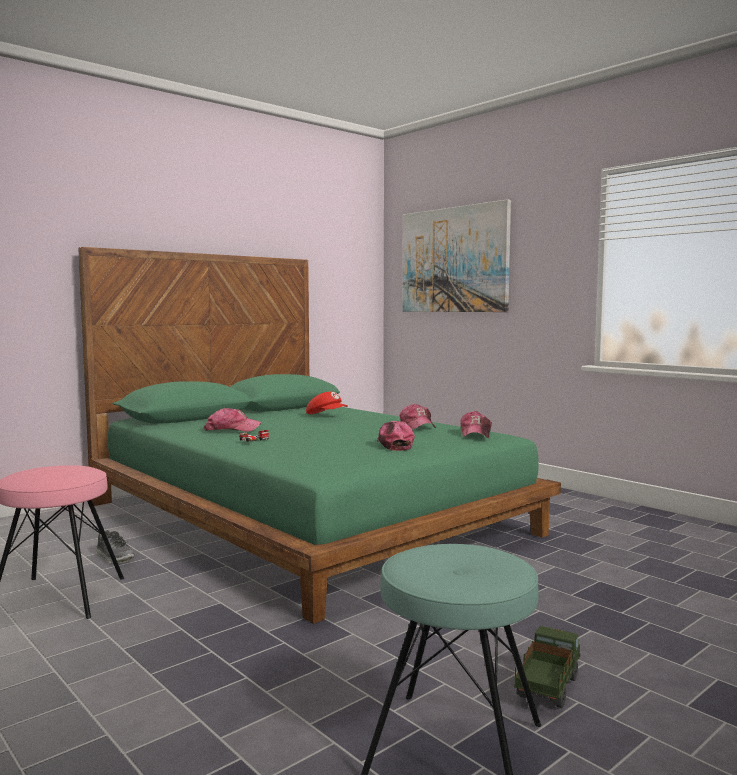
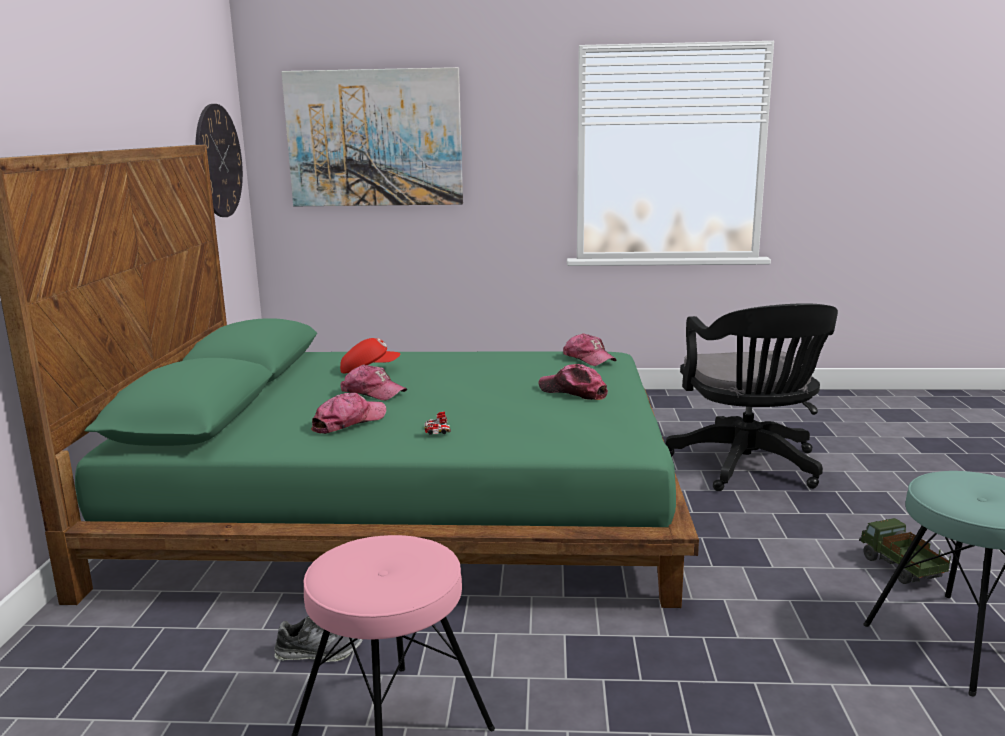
camera: 45 degrees left, 10 degrees up
(342, 275) = (218, 161): none -> wall clock
(417, 425) = (507, 361): cap -> cap (373, 392)
(605, 579) = (748, 467): none -> black office chair

